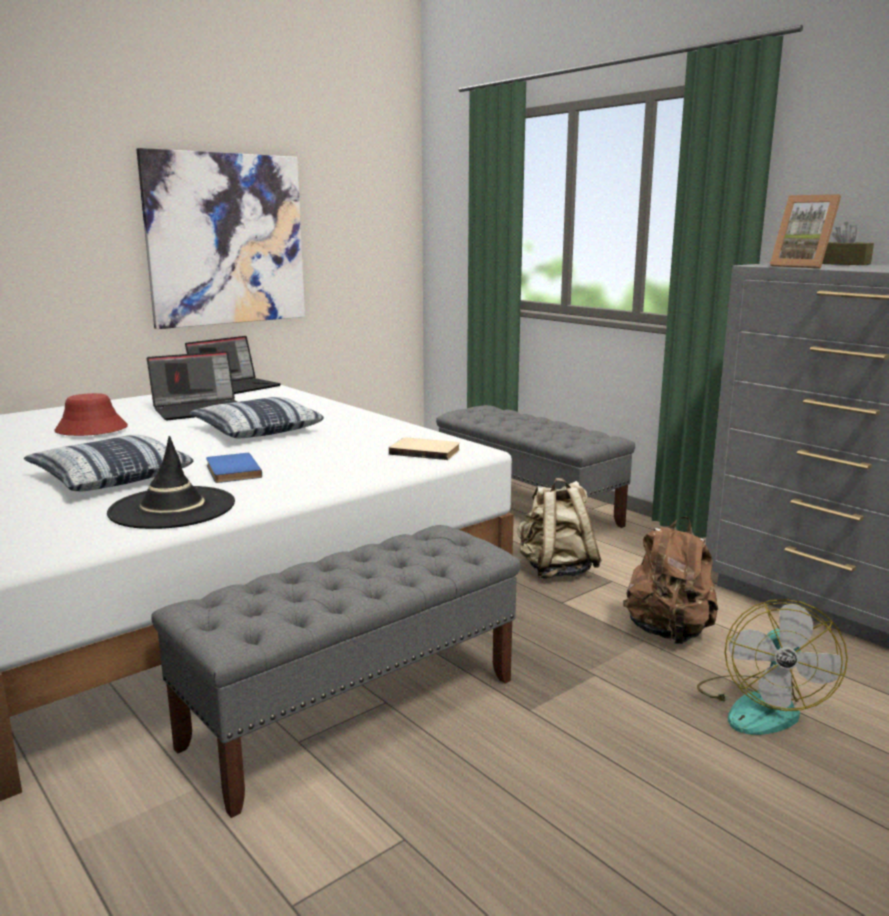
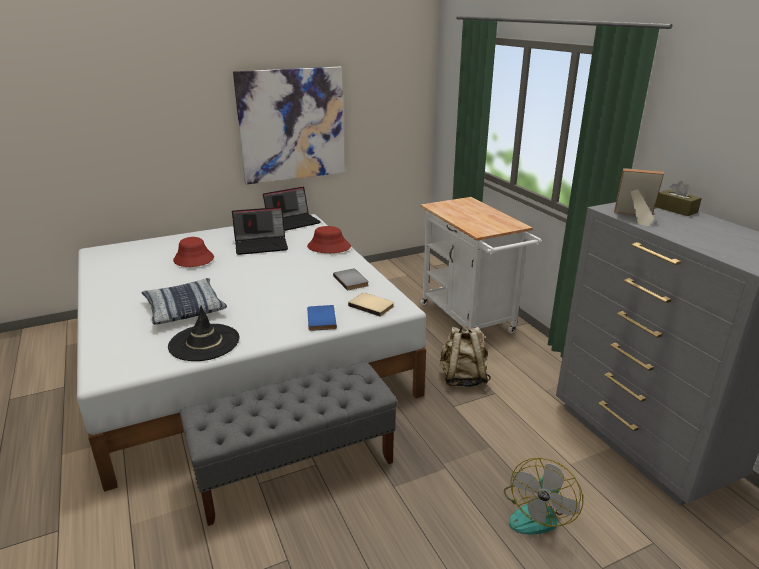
camera: 15 degrees right, 10 degrees up
(231, 471) = (250, 311): blue book -> blue book (320, 319)
(256, 430) = (284, 271): pillow -> none
(311, 405) = (328, 247): none -> red hat
(374, 432) = (352, 280): none -> grey book
(528, 508) = (470, 321): grey bench -> white cart
(668, 633) = (509, 443): brown backpack -> none
(803, 266) = (633, 218): picture frame -> picture frame turned 135 degrees clockwise

